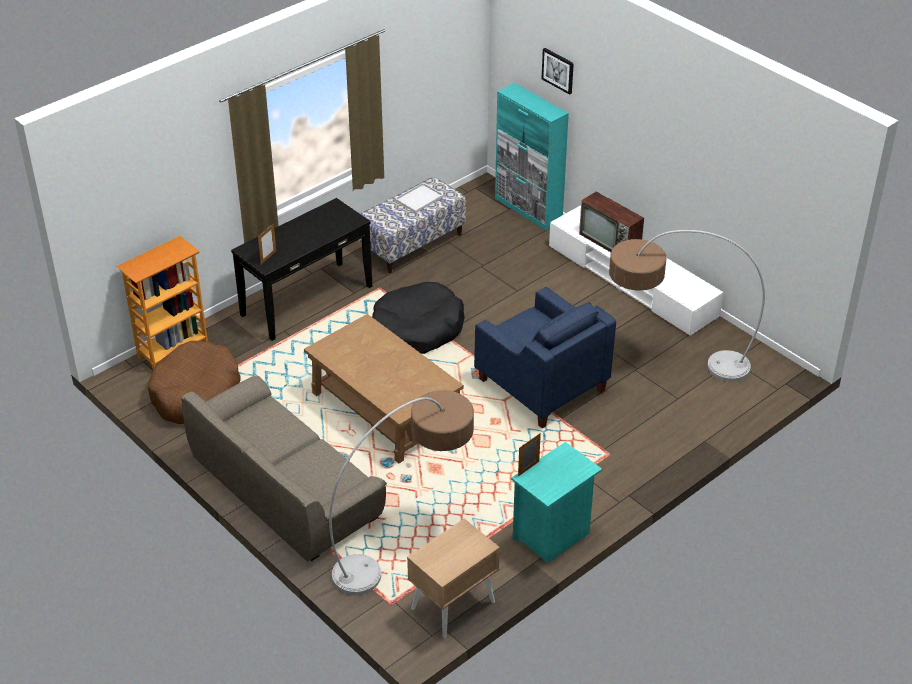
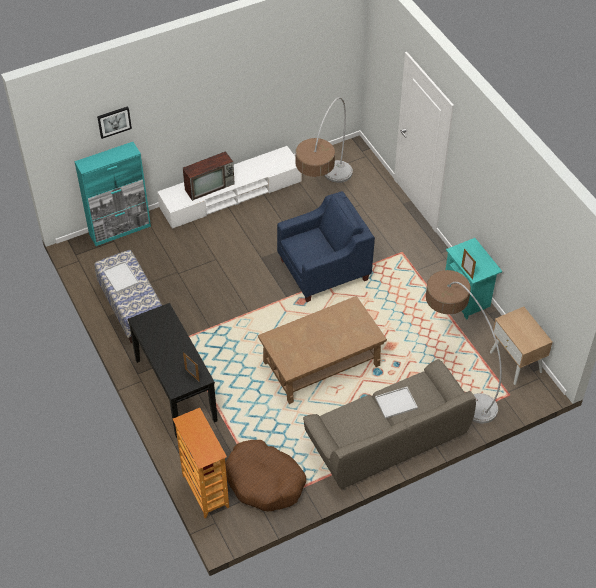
camera: 75 degrees left, 10 degrees up
(307, 459) = (395, 403): none -> white tray
(416, 329) = (238, 327): black dog bed -> none

